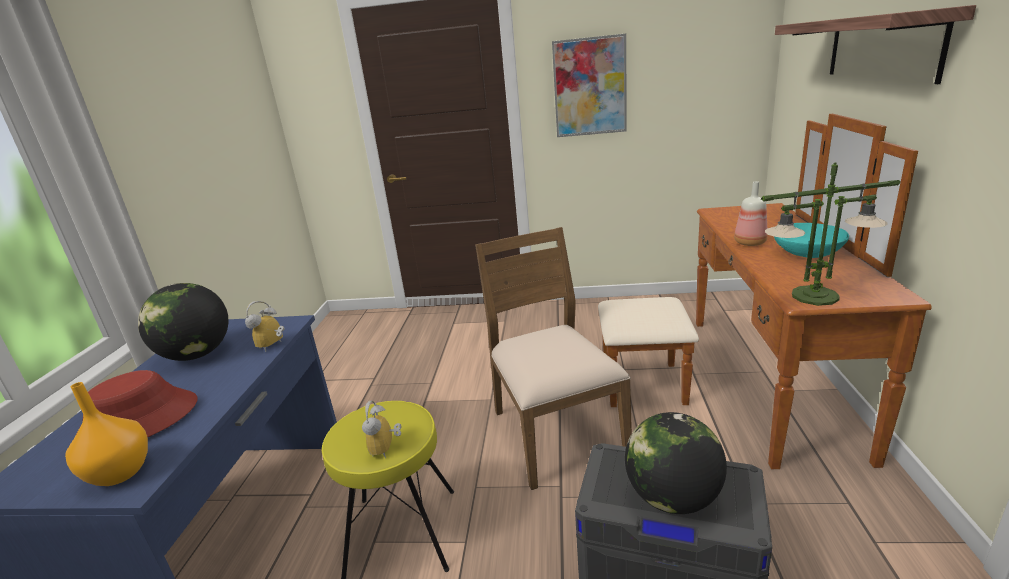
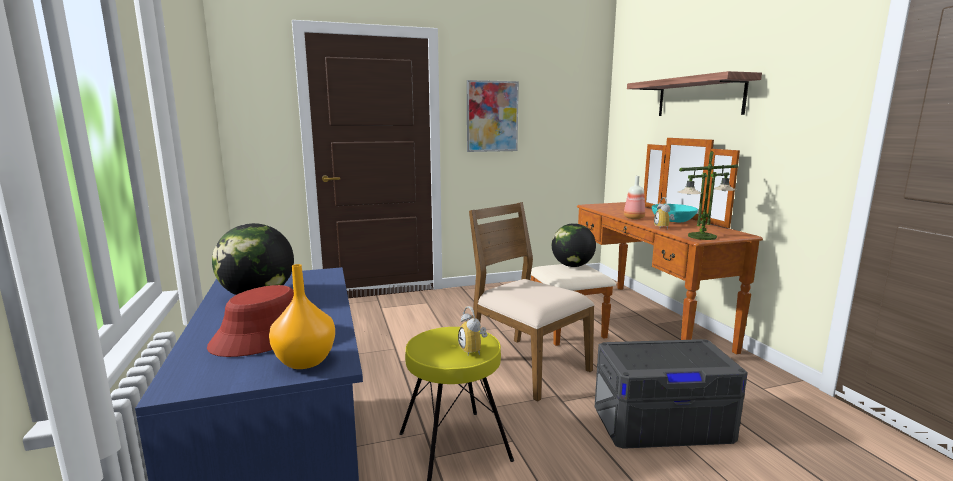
camera: 25 degrees left, 10 degrees down
(273, 346) = (333, 285): alarm clock -> alarm clock (664, 227)
(672, 498) = (674, 360): globe -> globe (572, 266)

